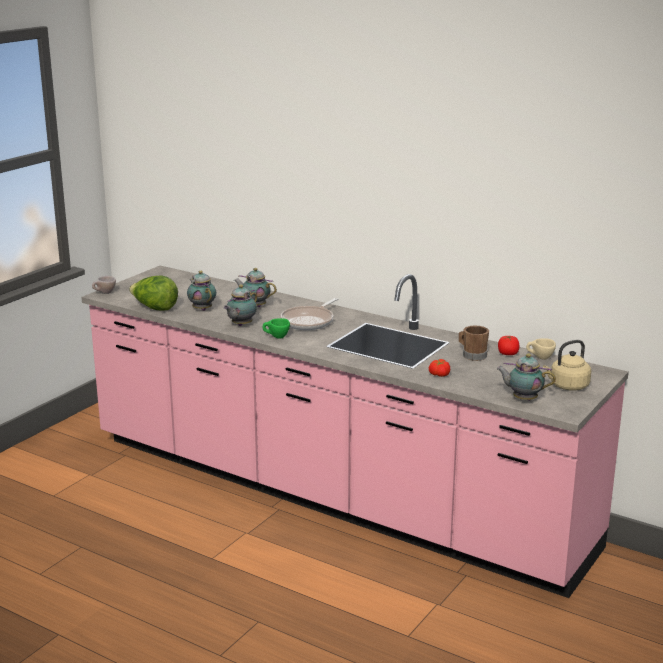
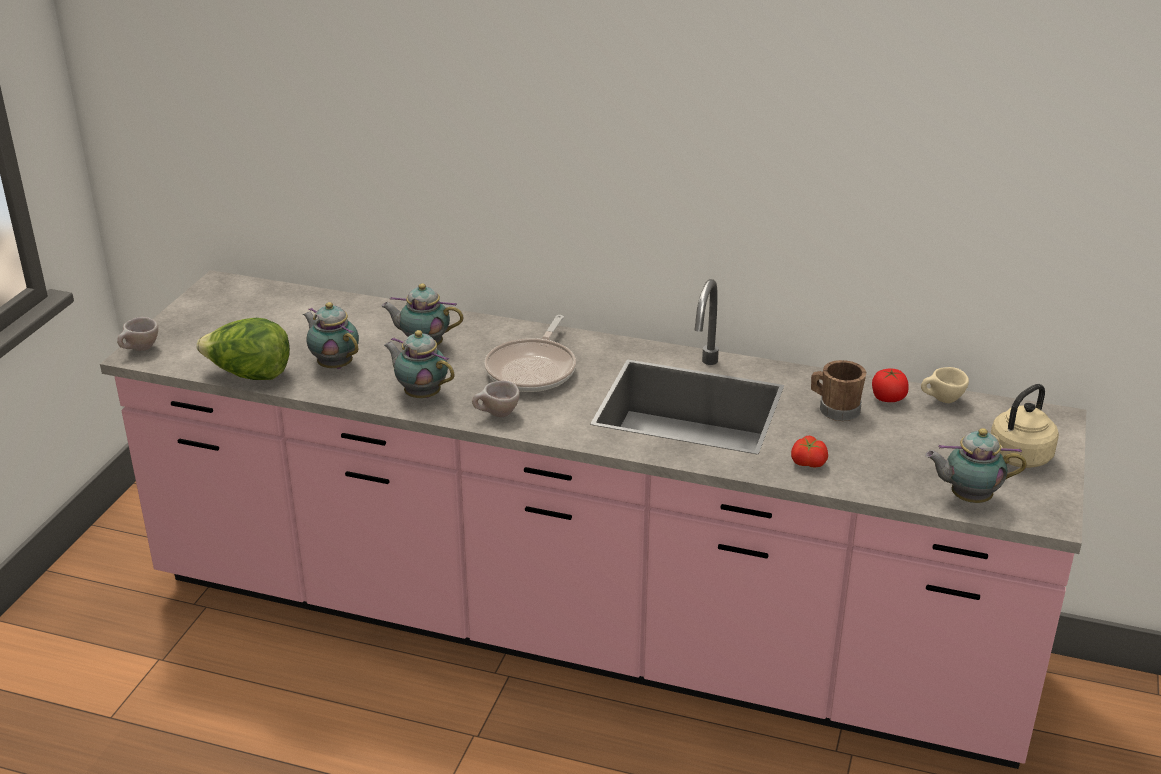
camera: 15 degrees left, 10 degrees up
(241, 325) = (421, 394): teapot -> teapot turned 105 degrees clockwise
(276, 337) = (496, 415): green cup -> beige cup

